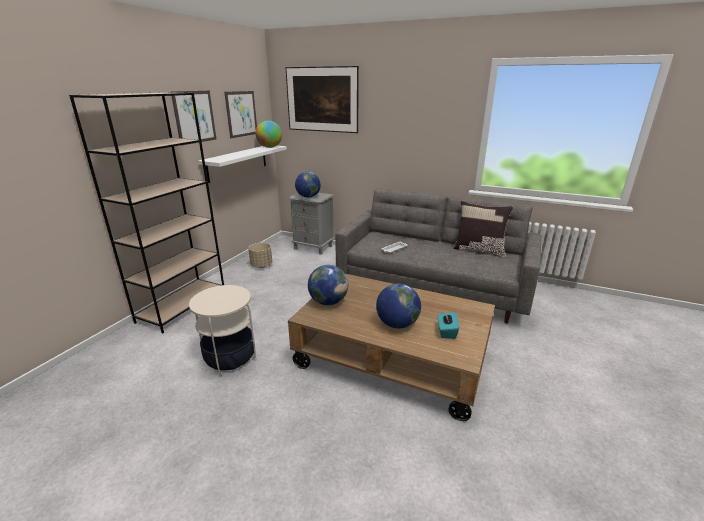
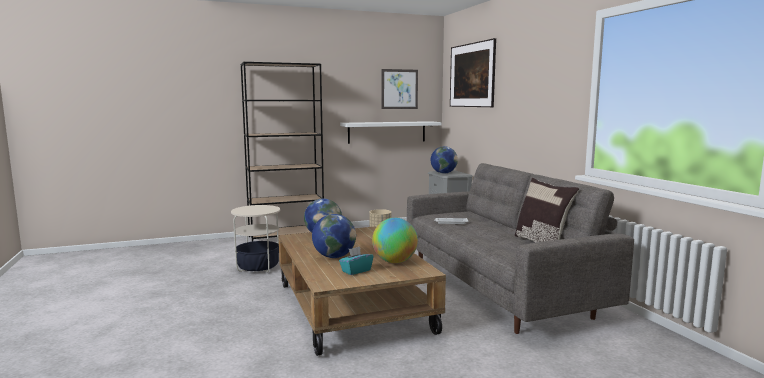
camera: 45 degrees right, 15 degrees down
(194, 117) = (344, 87): picture -> none
(269, 147) = (423, 121): globe -> globe (394, 262)

